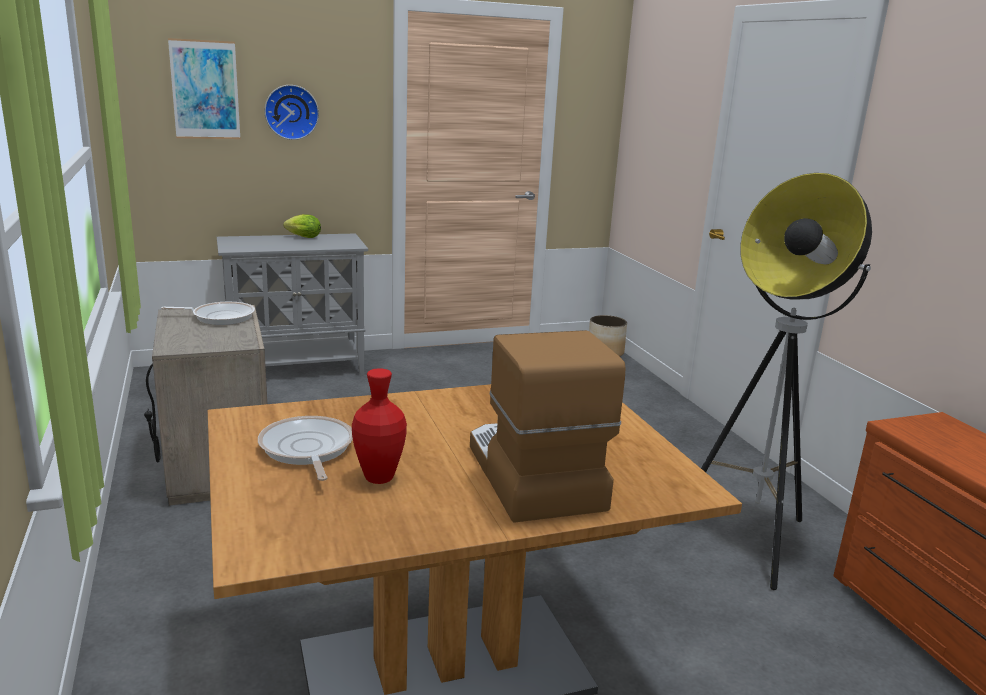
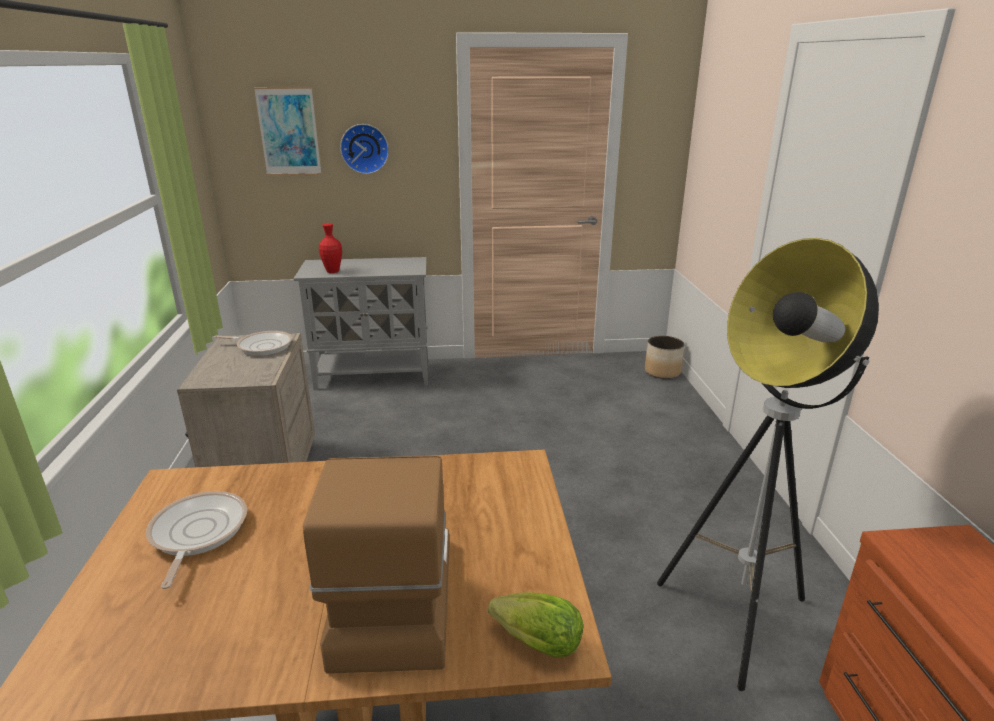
camera: 15 degrees right, 5 degrees up
(301, 237) = (375, 261): lettuce -> lettuce (532, 642)
(379, 478) = (236, 583): red vase -> red vase (333, 271)

